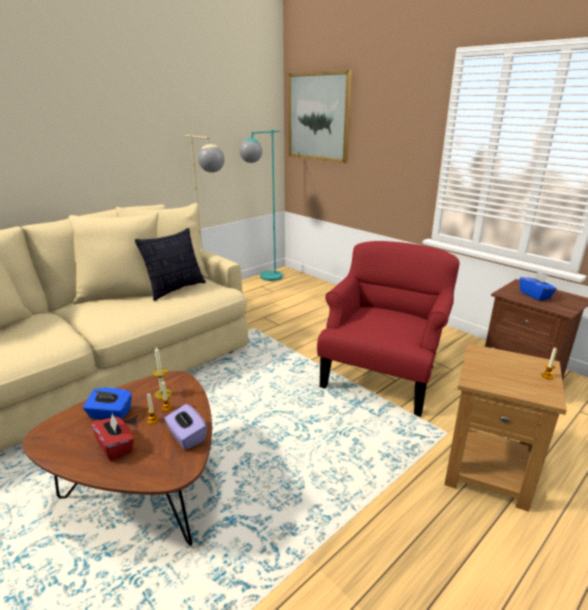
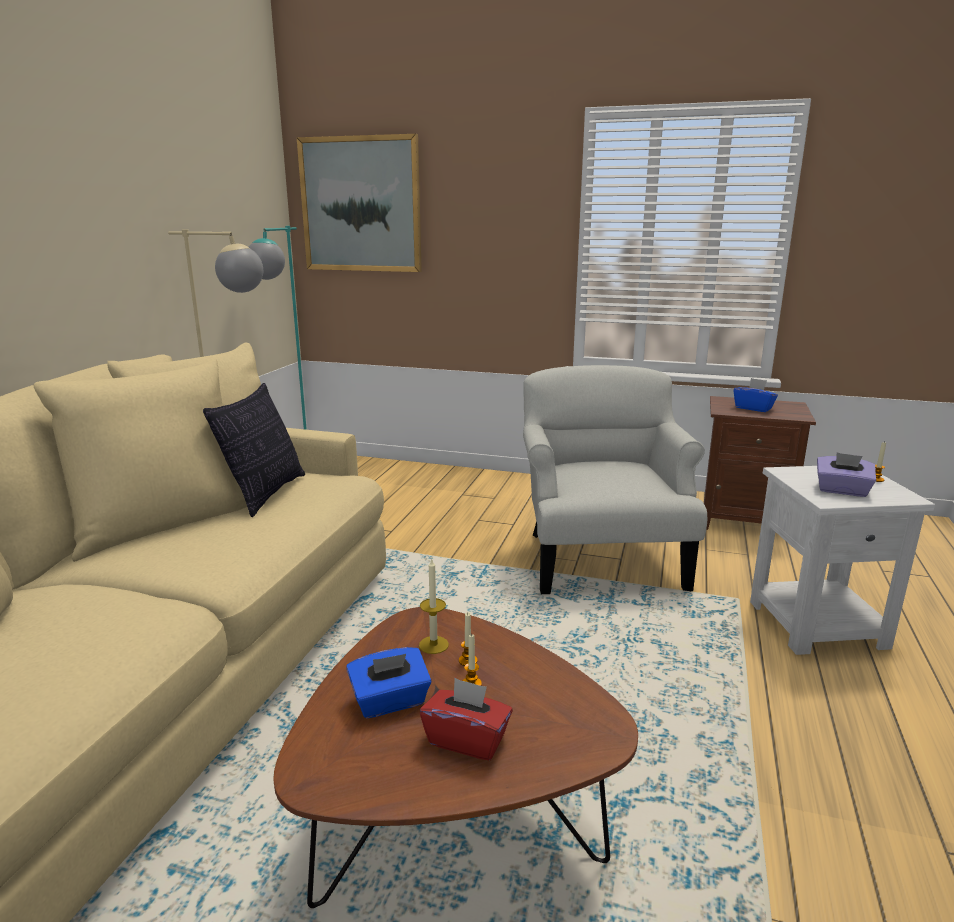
camera: 30 degrees left, 5 degrees down
(186, 437) = (553, 686): purple tissue box -> purple tissue box (842, 490)
(382, 375) = (600, 558): red armchair -> white armchair
(488, 471) = (818, 624): brown side table -> white side table

